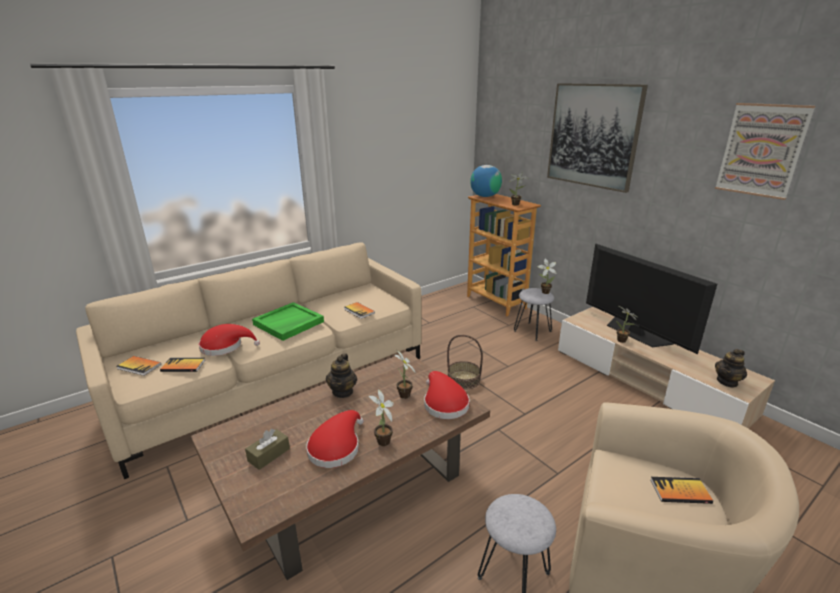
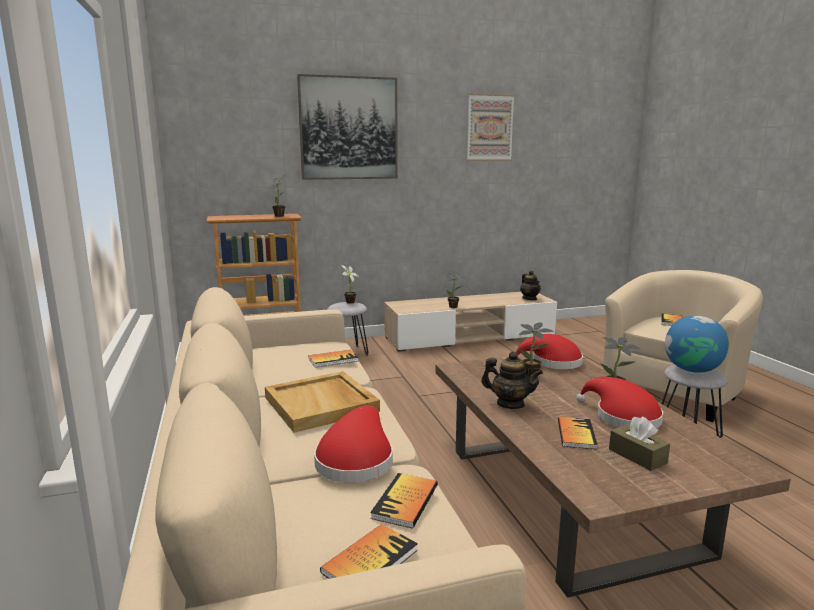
camera: 70 degrees left, 10 degrees down
(288, 323) = (322, 404): green tray -> beige tray
(299, 425) = (576, 434): none -> book
(463, 379) = (410, 401): basket -> none
(485, 196) = (222, 217): globe -> globe (692, 370)
(636, 333) = (445, 301): television -> none

